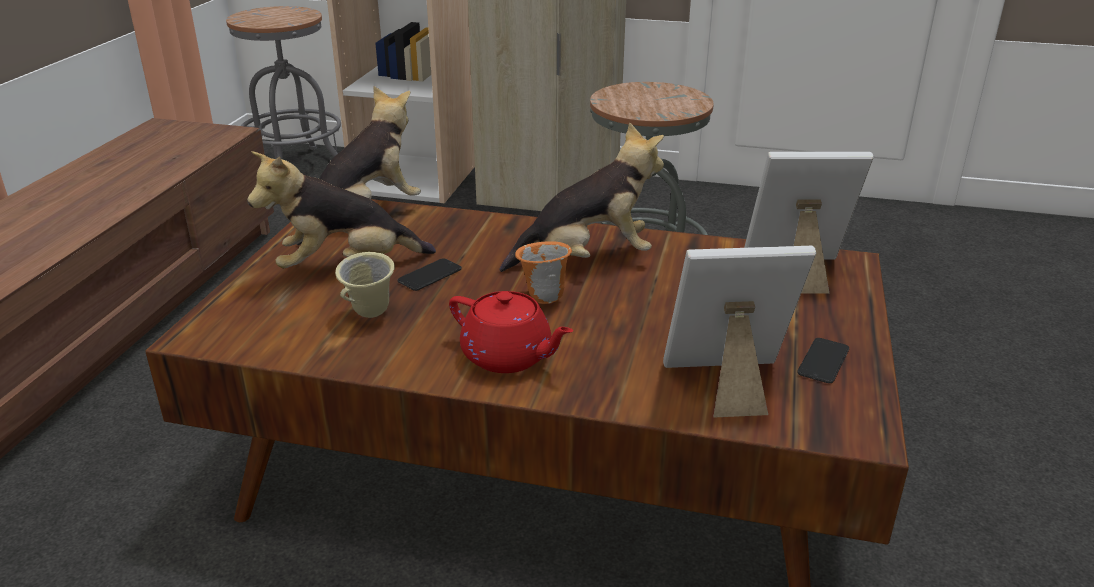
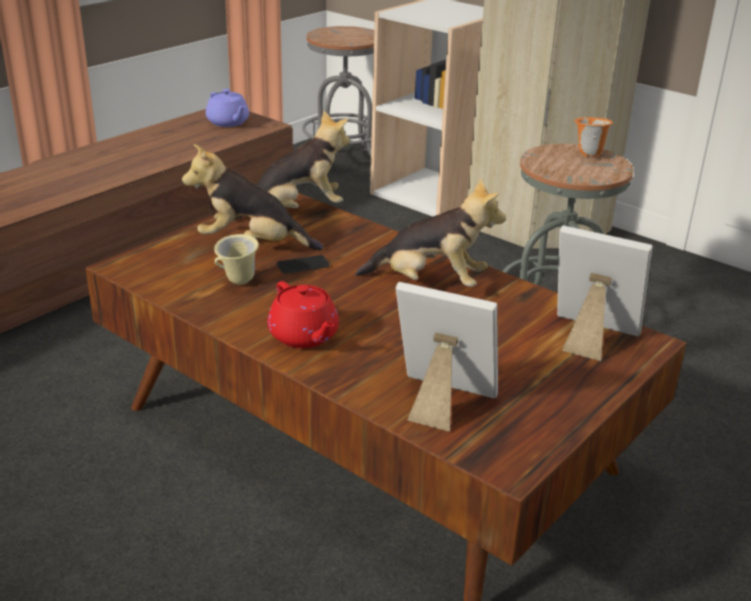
camera: 25 degrees right, 0 degrees up
(177, 138) = (228, 123): none -> purple teapot
(543, 297) = (368, 302): orange mug -> orange mug (588, 154)
(823, 361) = (537, 409): phone -> none

